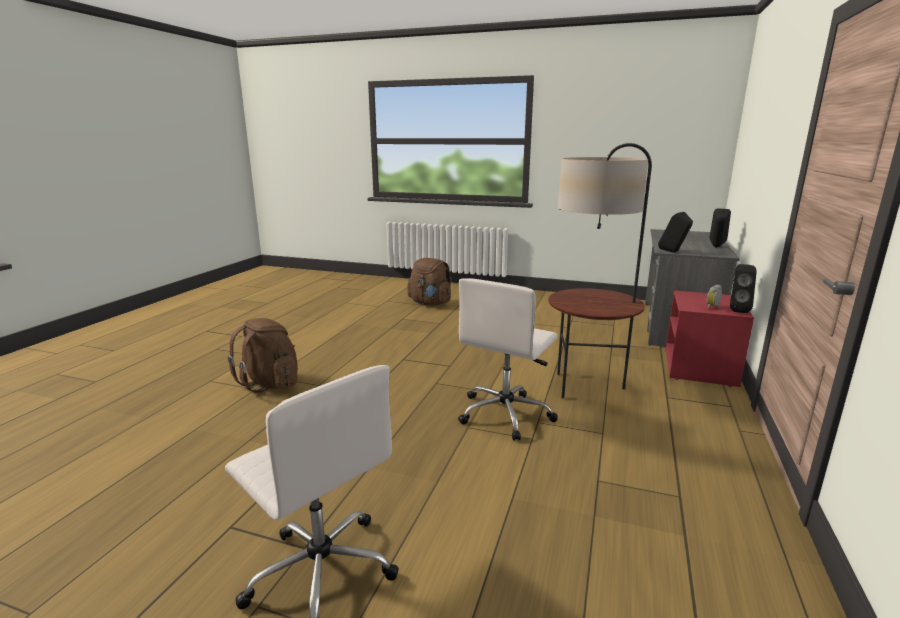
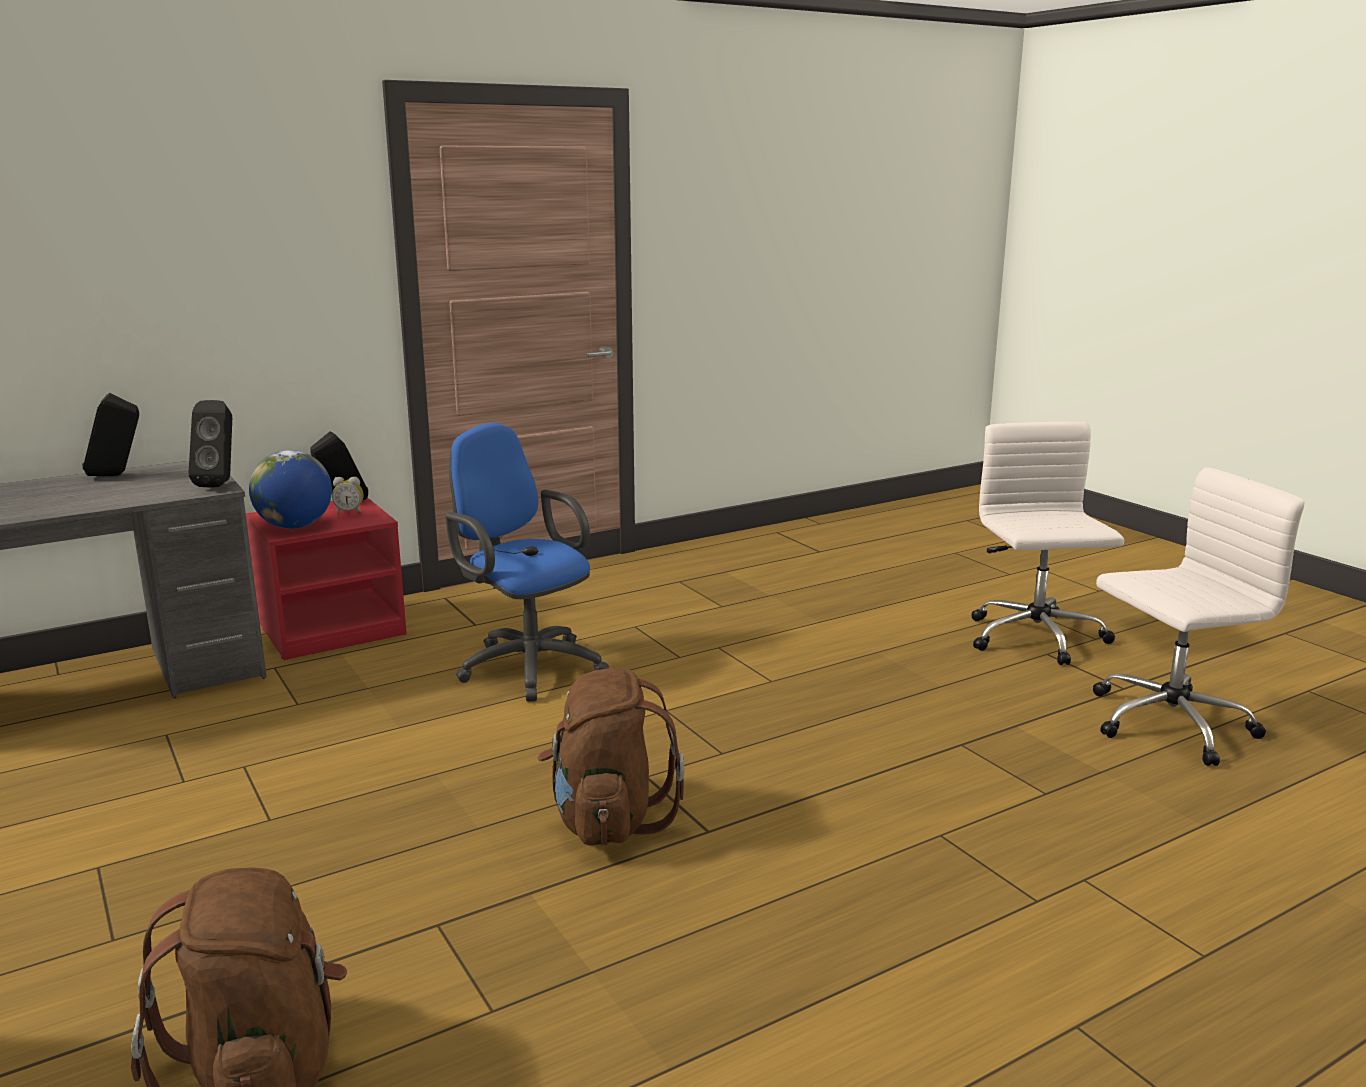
camera: 140 degrees left, 0 degrees up
(271, 383) = (1045, 881): brown backpack -> brown backpack (607, 820)
(506, 414) = (699, 677): white office chair -> white office chair (1167, 724)
(587, 387) = (526, 665): floor lamp -> blue office chair
(696, 296) = (295, 526): none -> globe

